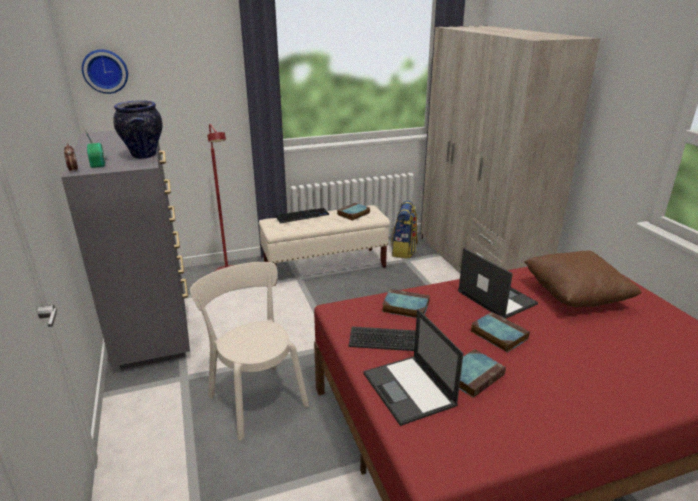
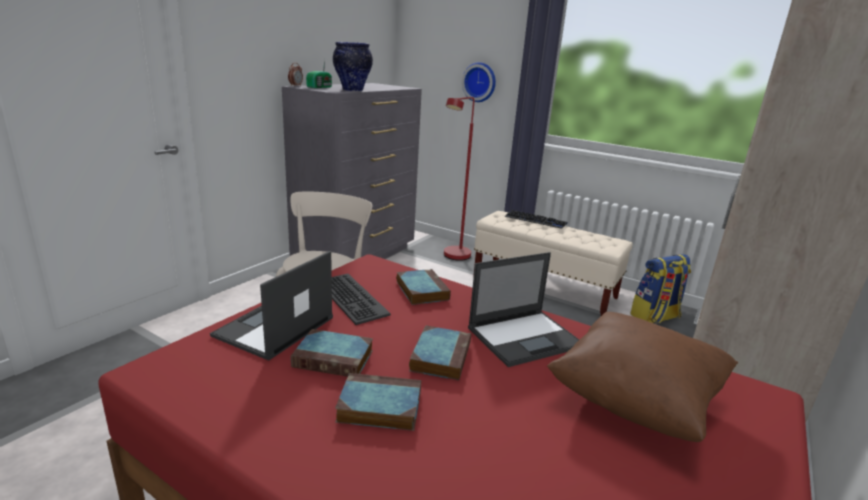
camera: 50 degrees right, 5 degrees down
(105, 71) = (420, 41): wall clock -> wall clock (480, 82)
(353, 214) = (588, 237): book -> book (377, 407)
(495, 297) = (525, 337): laptop -> laptop turned 45 degrees clockwise

